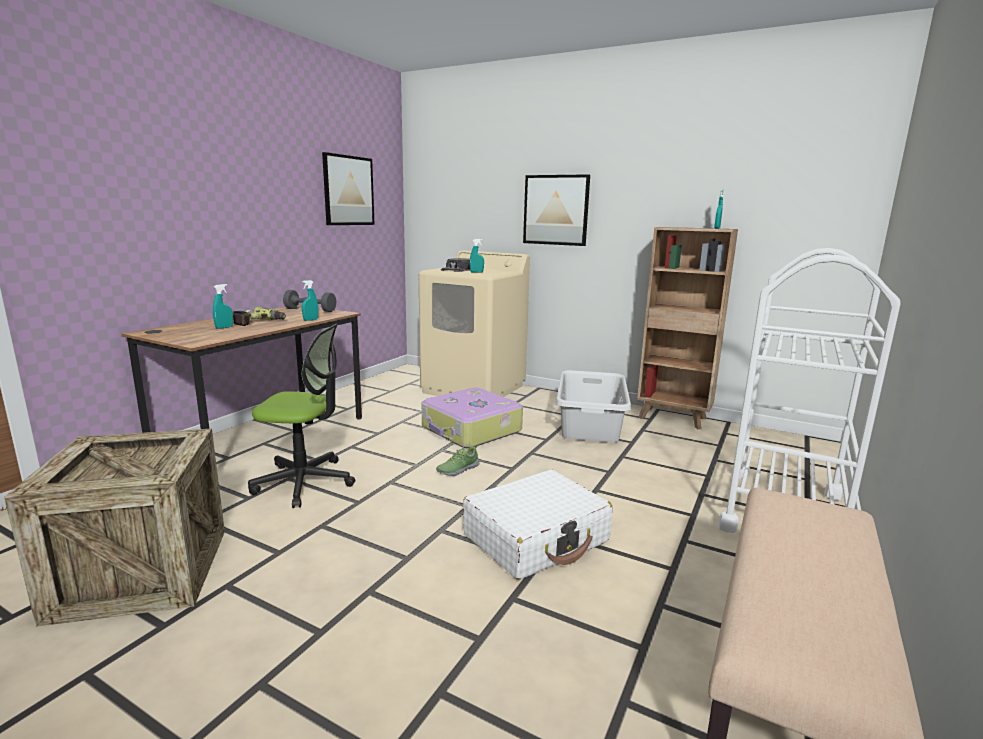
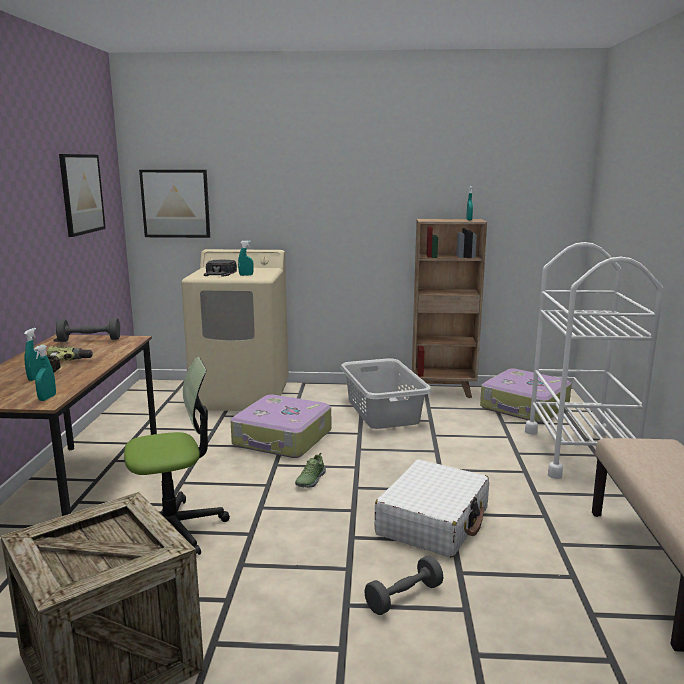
camera: 25 degrees left, 0 degrees up
(310, 320) = (116, 353): turquoise spray bottle -> turquoise spray bottle (47, 398)
(429, 603) = (404, 597): none -> grey dumbbell
(556, 210) = (309, 204): picture -> picture (175, 203)
(757, 450) = (524, 407): none -> suitcase

